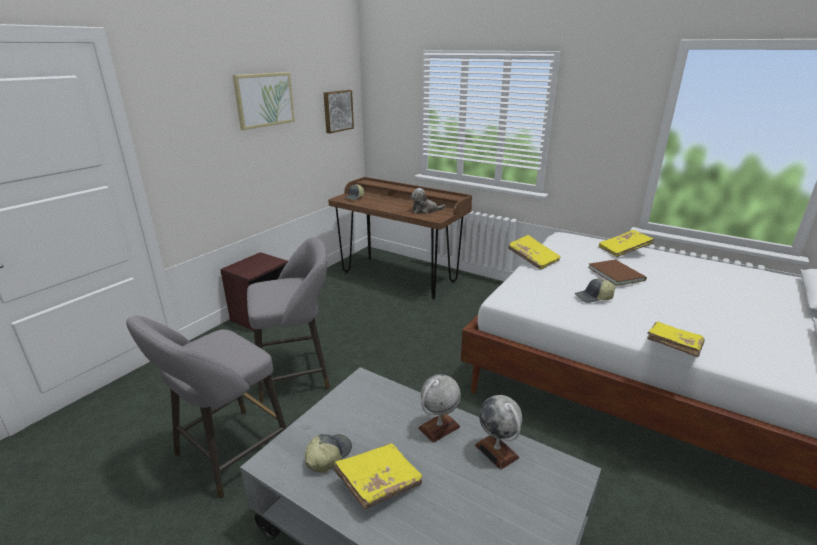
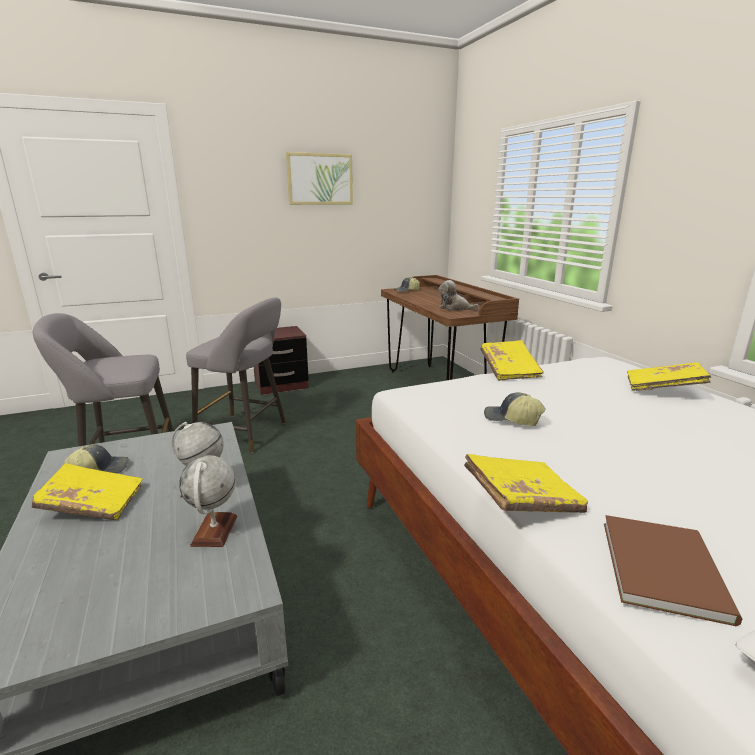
camera: 35 degrees right, 5 degrees down
(337, 111) = (414, 201): picture -> none
(616, 273) = (598, 405): brown book -> brown book (665, 566)

